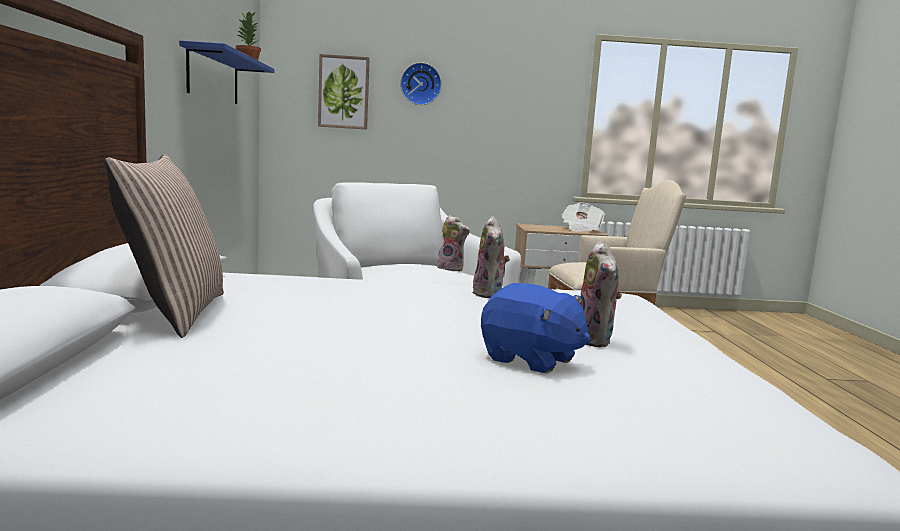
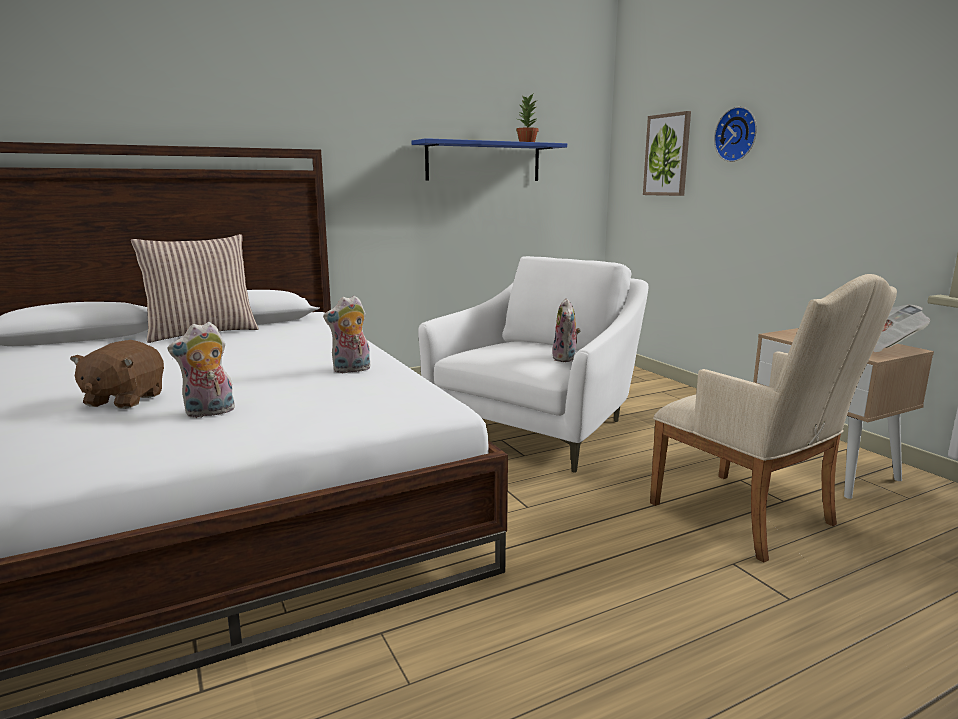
camera: 65 degrees right, 5 degrees up
(531, 360) = (123, 400): blue plush toy -> brown plush toy

